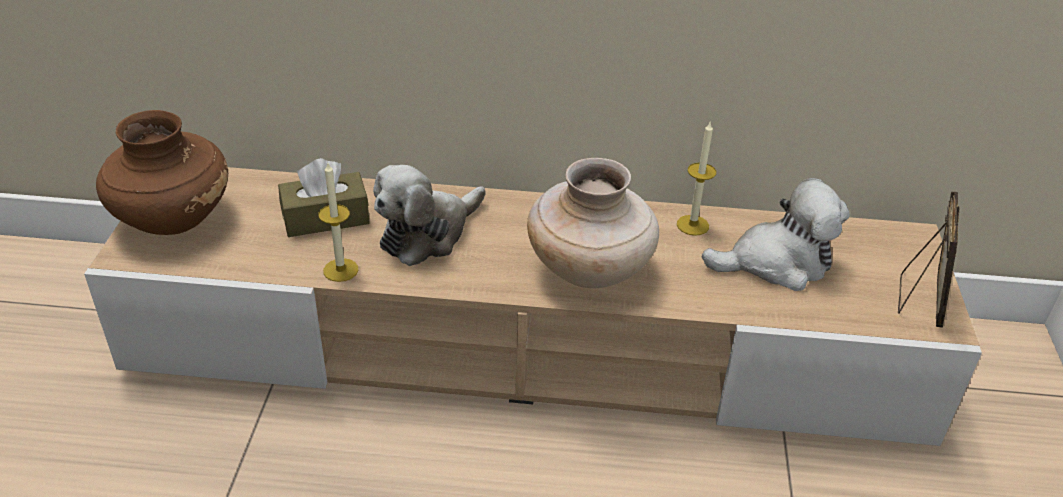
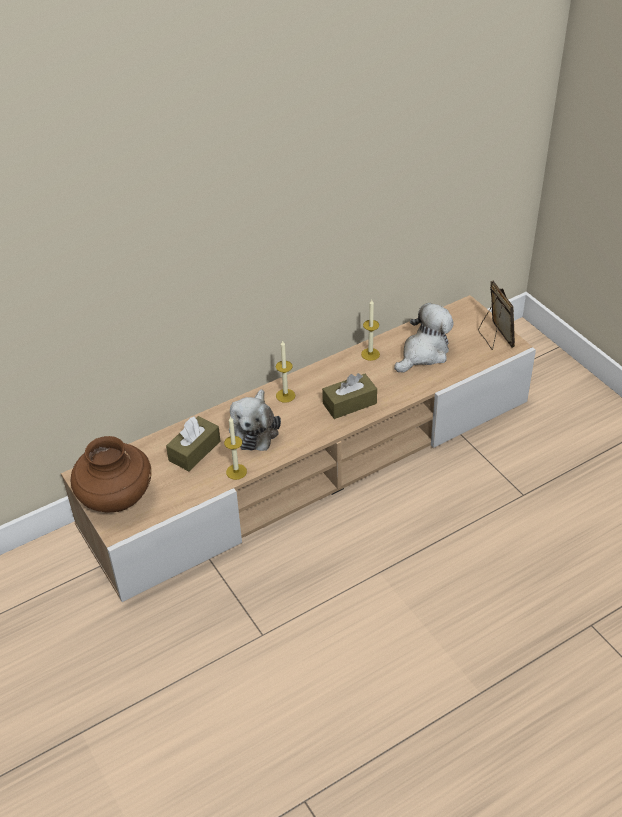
camera: 35 degrees left, 5 degrees up
(516, 215) = (285, 395): none -> candle
(590, 270) = (349, 403): beige vase -> brown tissue box

